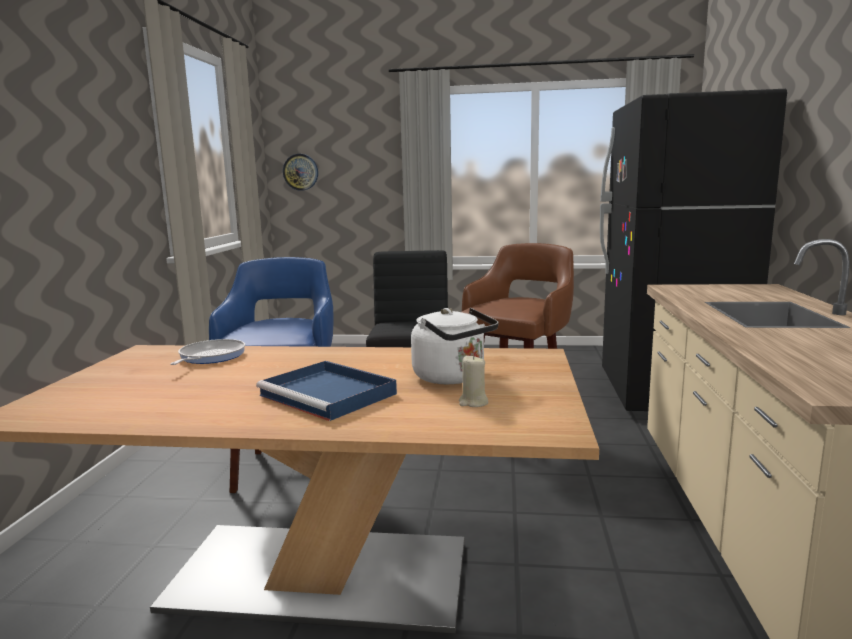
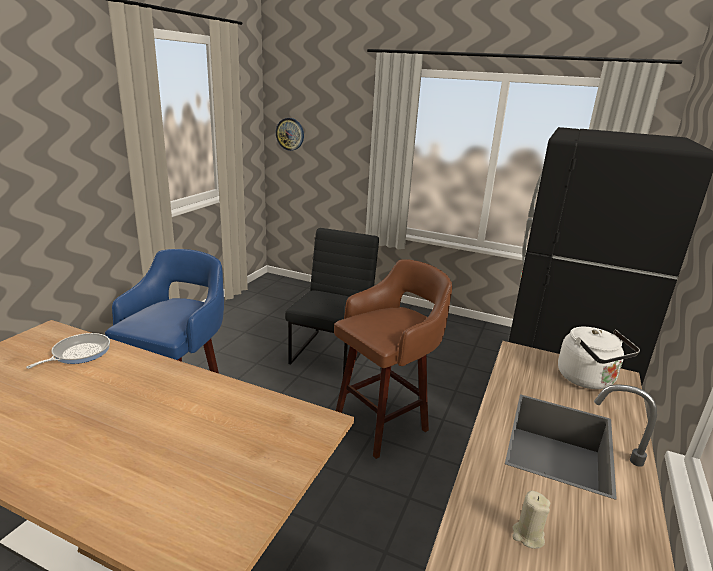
camera: 15 degrees right, 10 degrees up
(330, 395) = (101, 441): blue tray -> none
(452, 378) = (215, 442): white kettle -> white kettle (588, 380)
(473, 402) = (191, 491): beige candle -> beige candle (527, 536)

